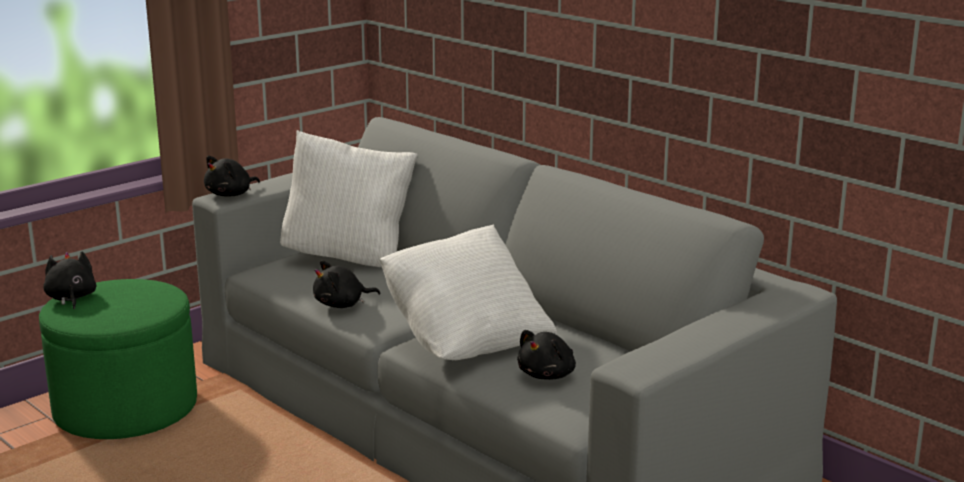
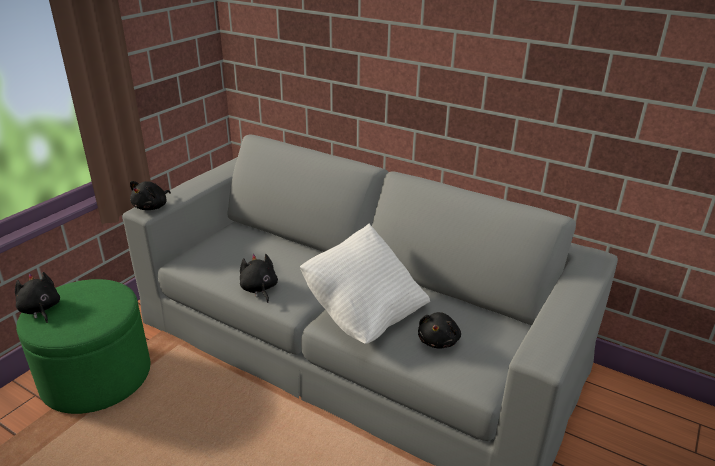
camera: 15 degrees left, 10 degrees up
(342, 305) = (259, 289): black plush toy -> black plush toy turned 105 degrees clockwise
(349, 258) = (247, 243): white pillow -> none

